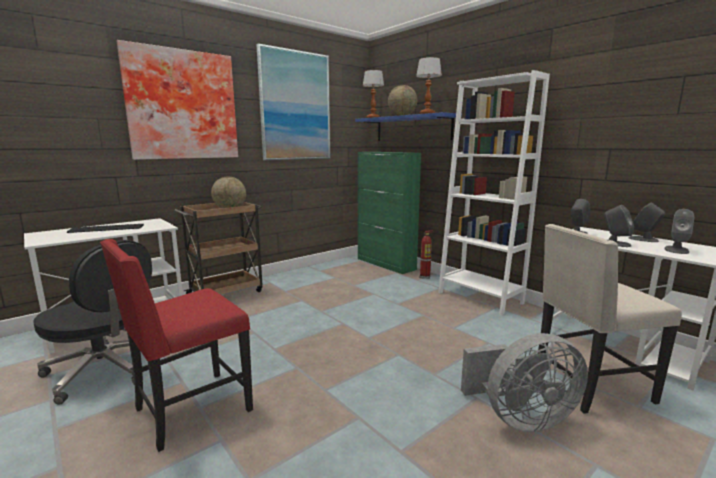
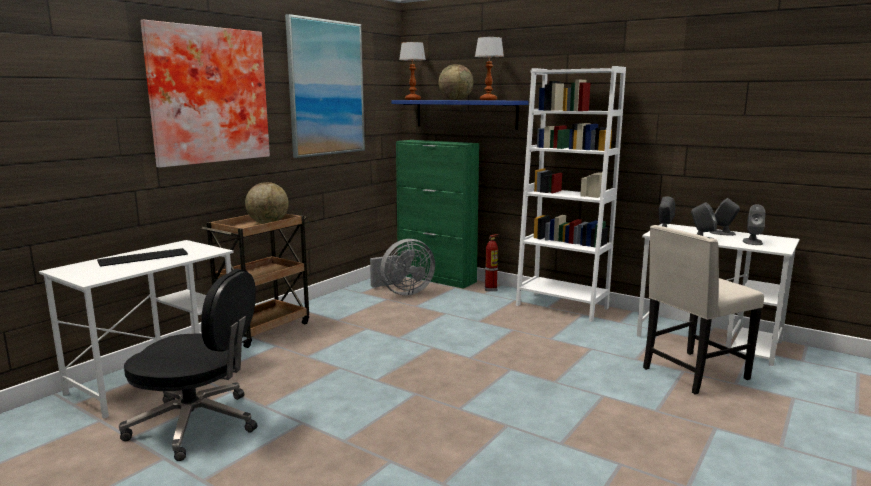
camera: 15 degrees left, 0 degrees up
(190, 410) = (336, 444): red chair -> none
(520, 418) = (646, 405): grey fan -> grey fan (403, 292)

